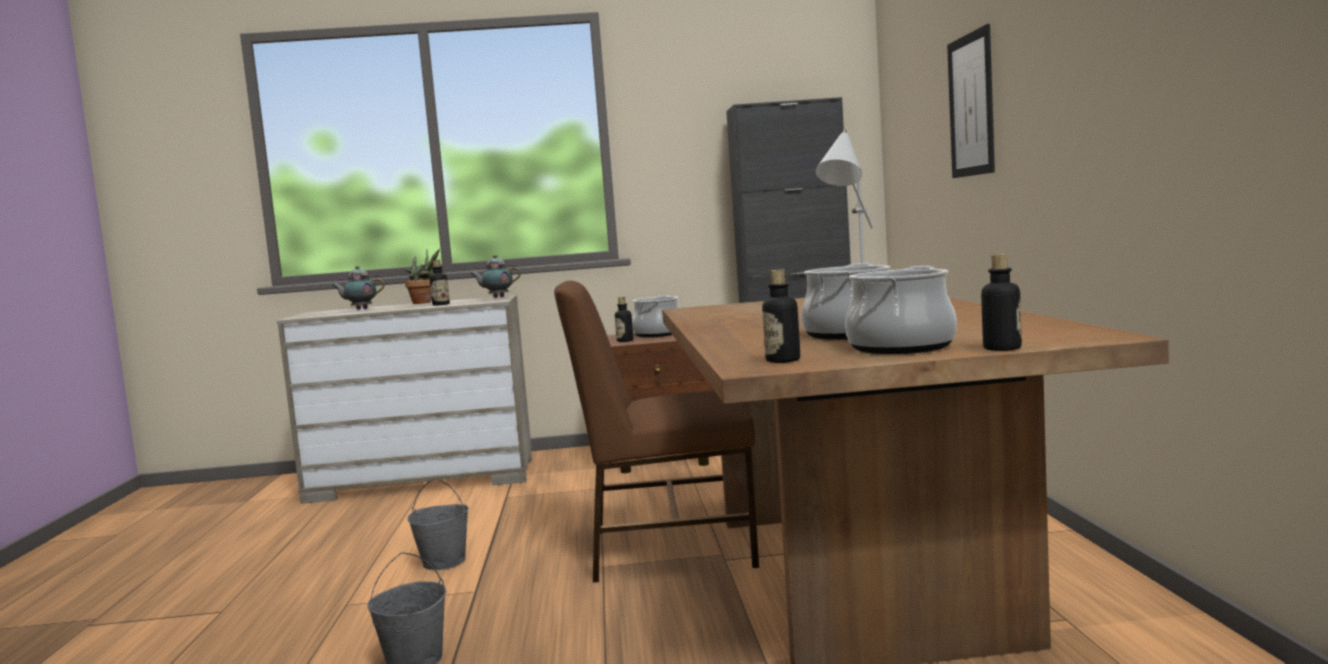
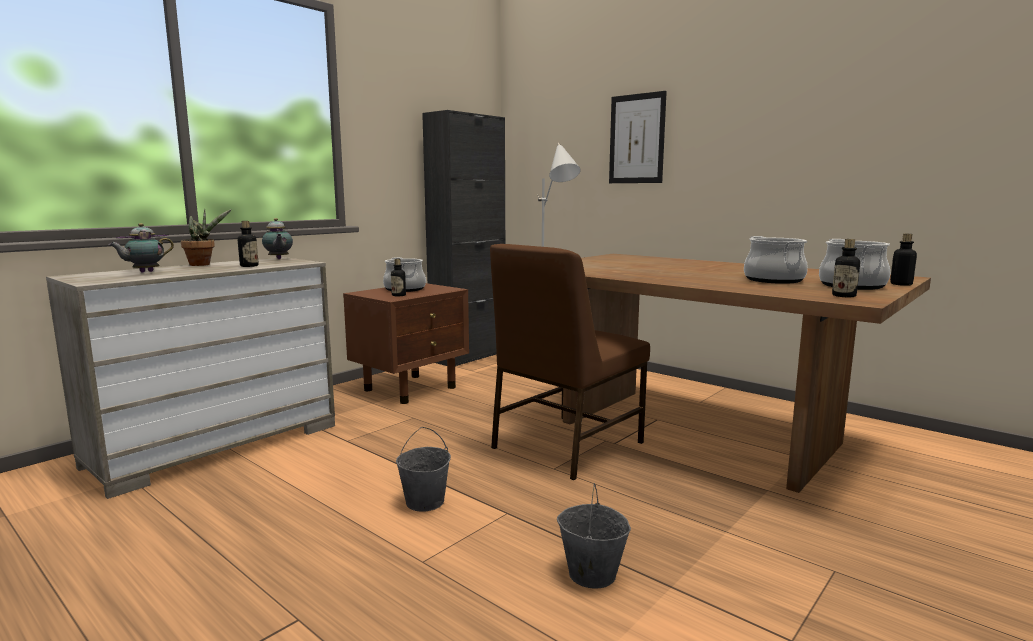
camera: 45 degrees left, 5 degrees up
(497, 297) = (278, 259): teapot -> teapot turned 75 degrees counterclockwise

